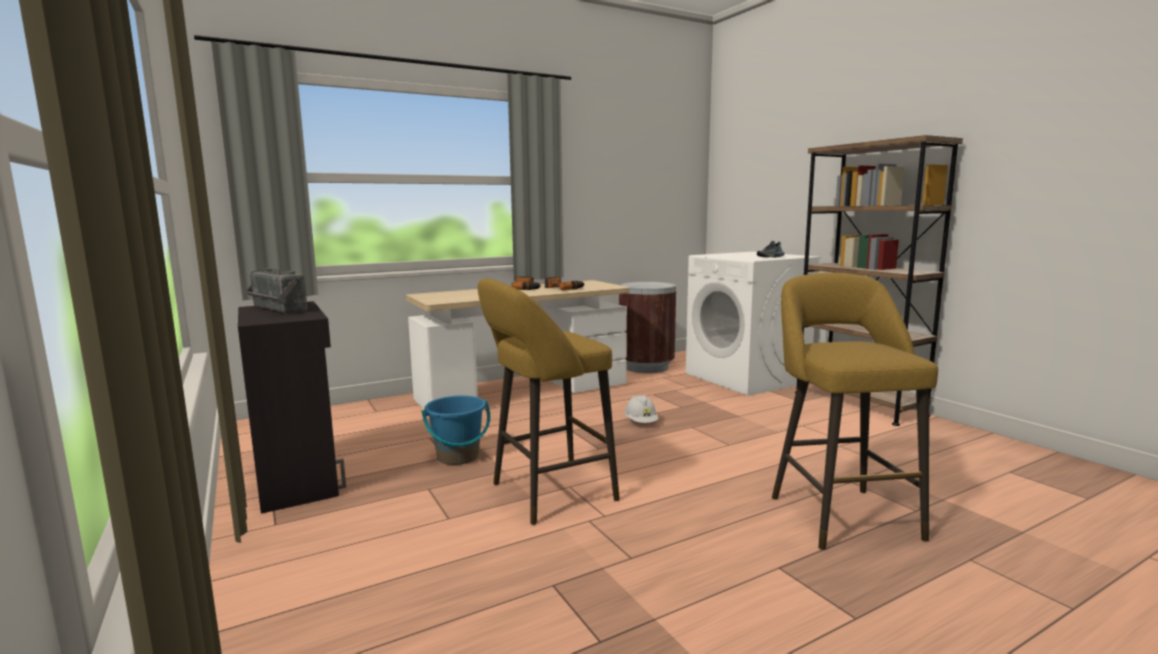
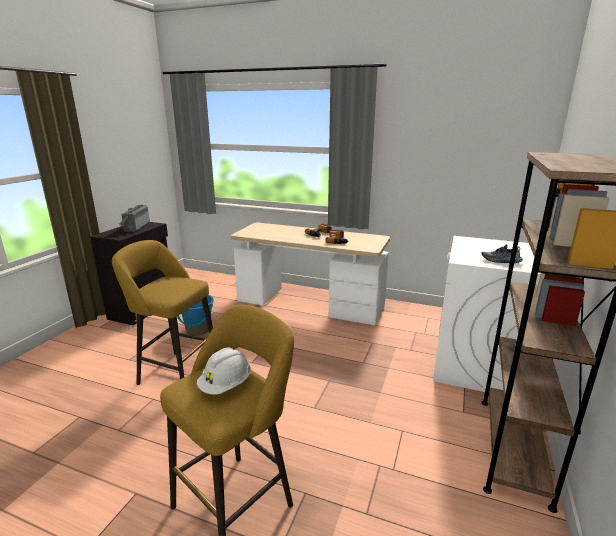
camera: 50 degrees right, 10 degrees up
(641, 423) = (311, 359): white hard hat -> white hard hat (226, 385)
(646, 367) = (426, 318): brown trash can -> none

